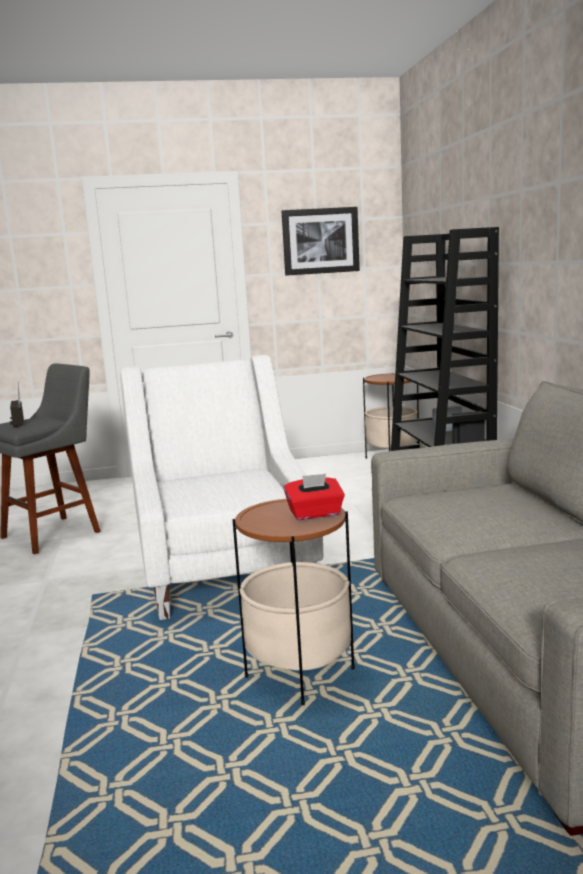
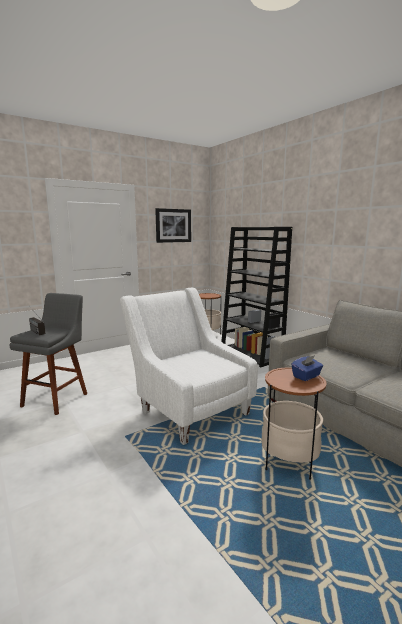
camera: 25 degrees left, 0 degrees up
(315, 514) = (306, 376): red tissue box -> blue tissue box

